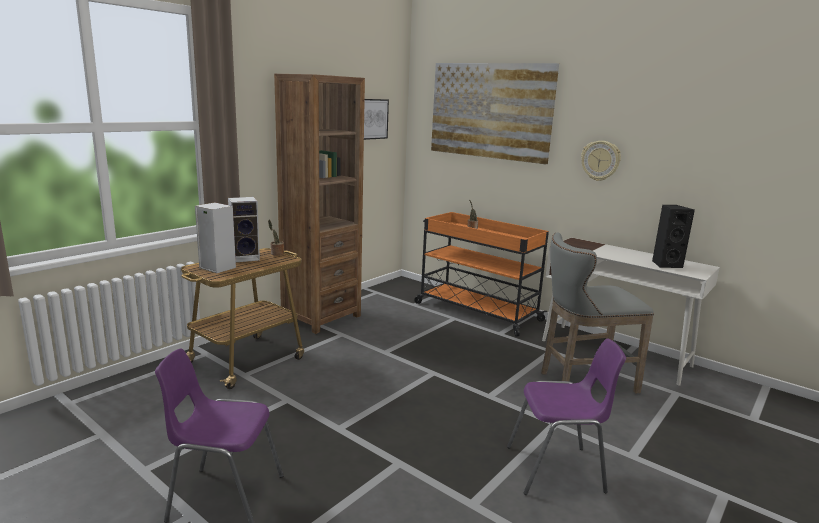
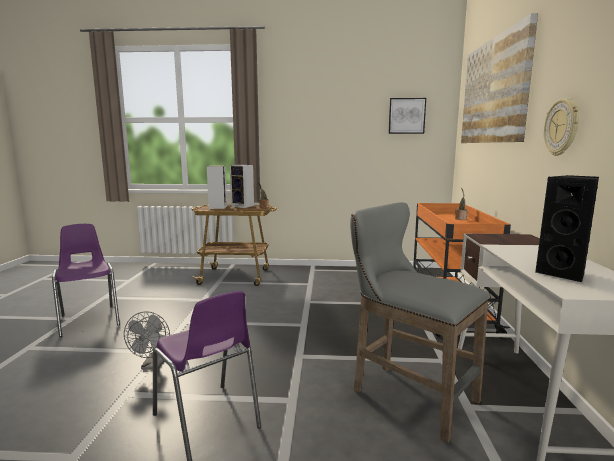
camera: 55 degrees right, 5 degrees down
(321, 317) = (323, 272): brown bookcase -> none
(426, 475) = (152, 365): none -> grey fan

